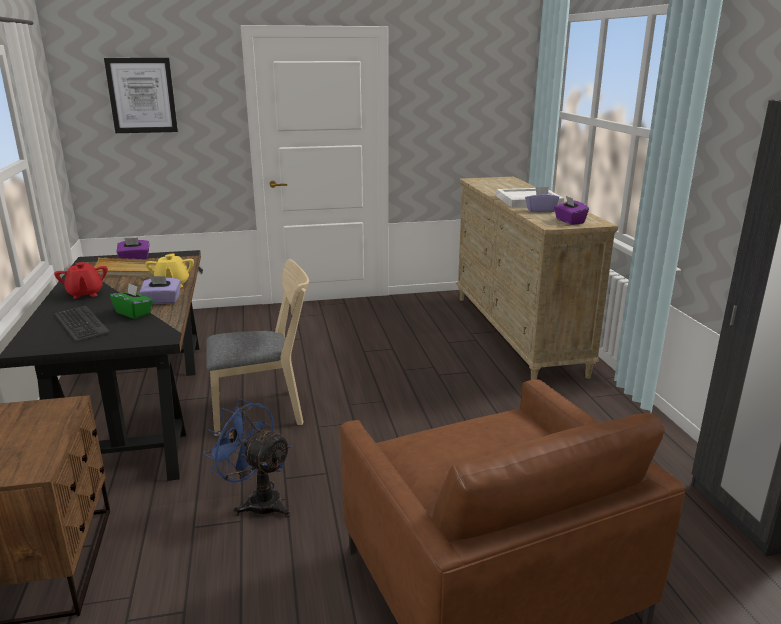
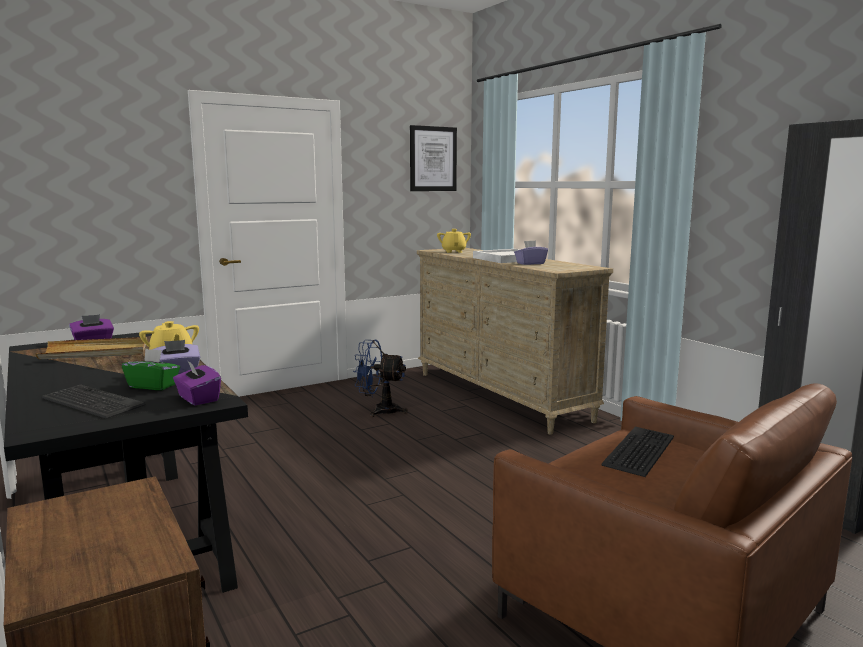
camera: 20 degrees left, 10 degrees down
(85, 294) = (62, 376): red teapot -> none
(142, 95) = (69, 161): picture -> picture (433, 159)
(257, 501) = (353, 590): blue fan -> blue fan (379, 410)
(265, 411) = (293, 500): beige chair -> none
(490, 441) = (640, 451): none -> keyboard
(491, 184) = (454, 251): none -> yellow teapot
(569, 221) = (568, 268): purple tissue box -> purple tissue box (198, 399)

